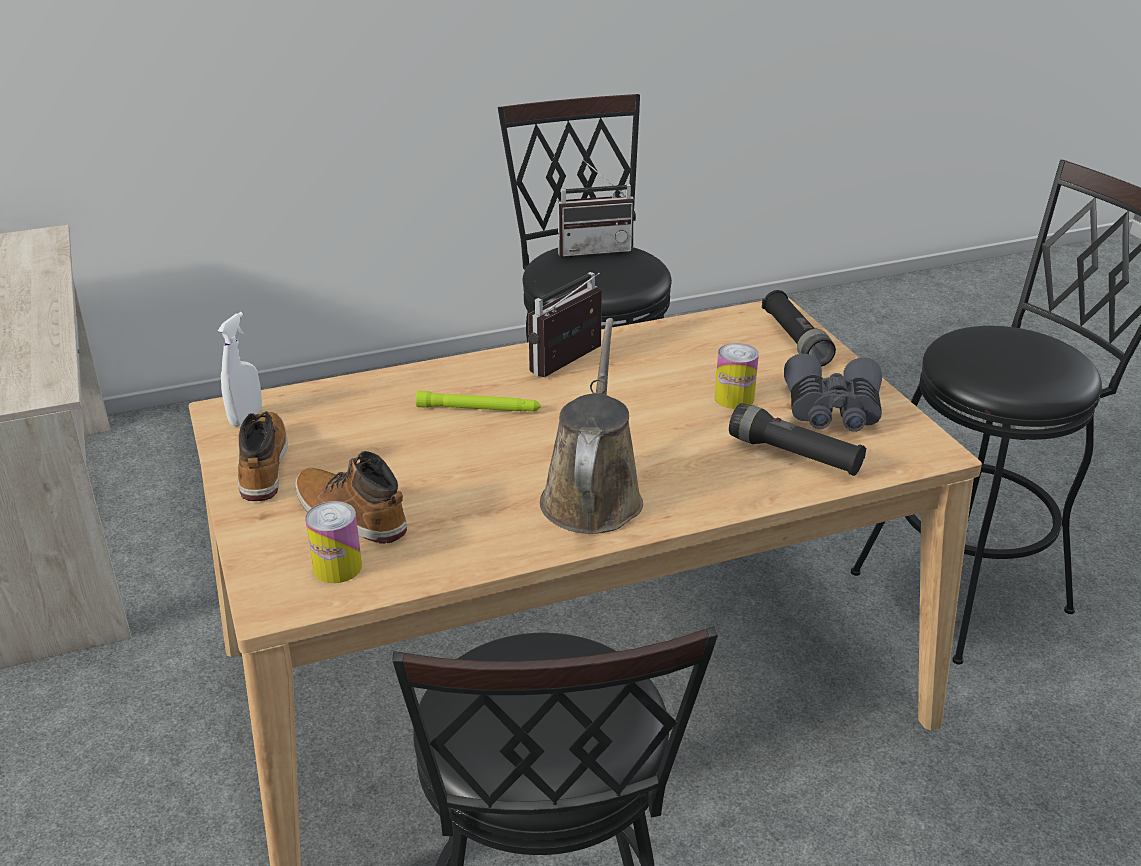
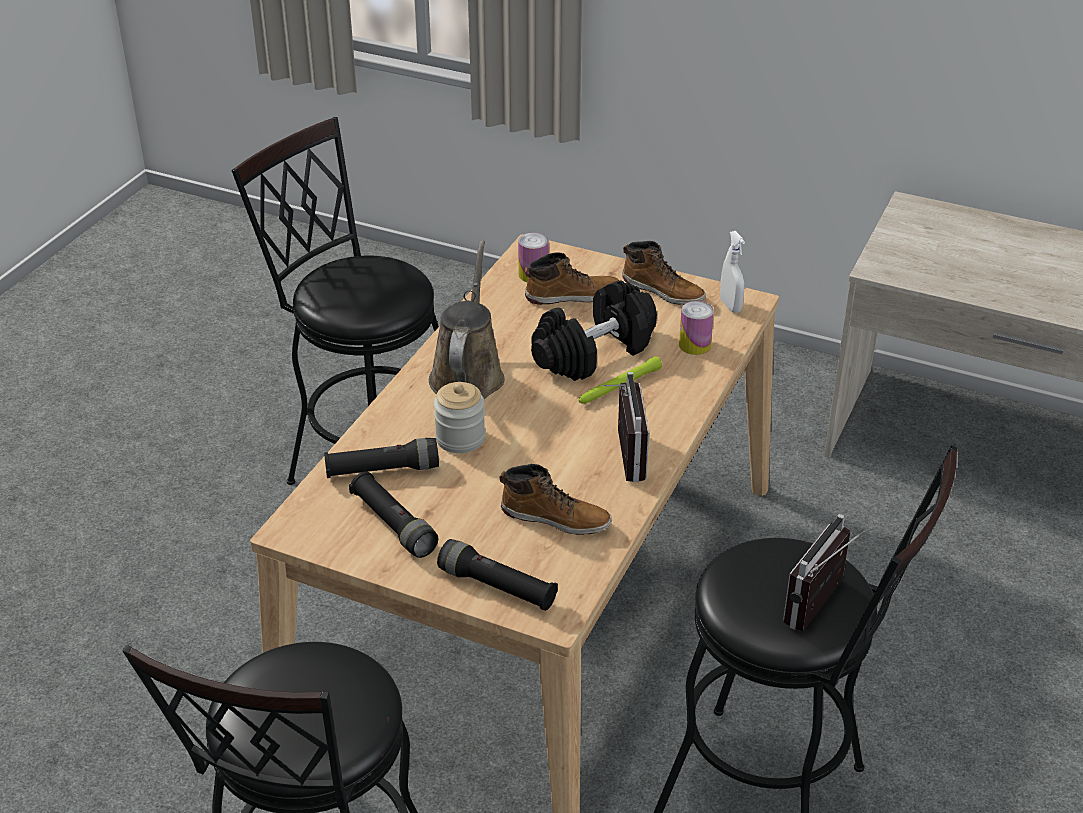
camera: 135 degrees right, 5 degrees up
(444, 447) = (594, 353): none -> black dumbbell
(592, 495) = (468, 374): brown watering can -> brown watering can turned 135 degrees counterclockwise
(685, 443) = (460, 438): none -> jar
(690, 355) = (556, 518): none -> boot
(734, 398) = (474, 494): can -> can (694, 345)
(832, 411) = (393, 525): grey binoculars -> black flashlight

